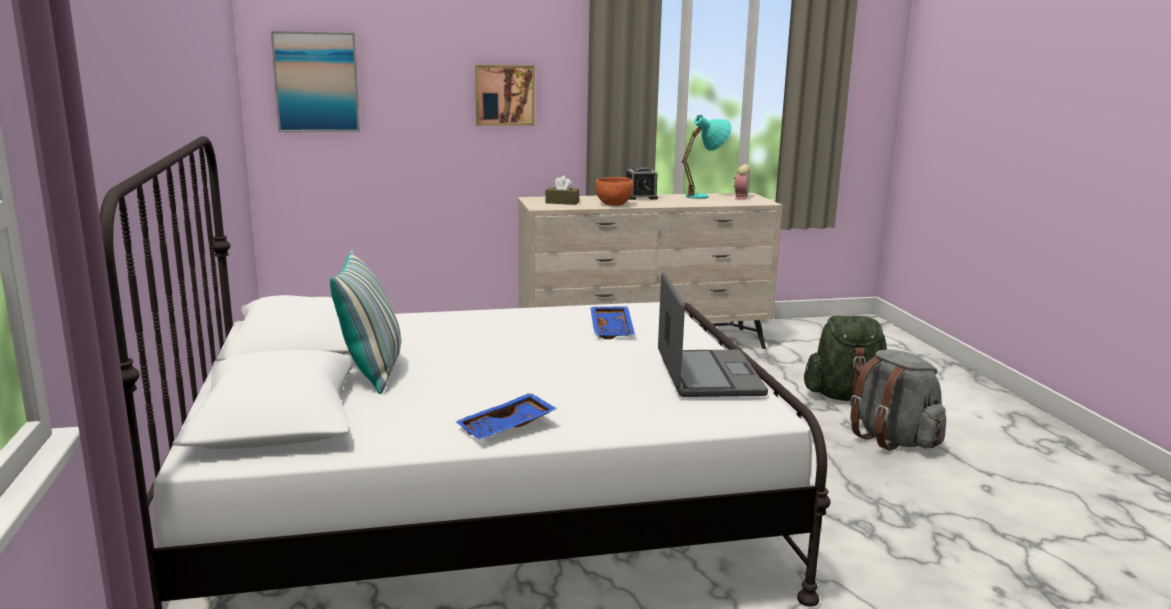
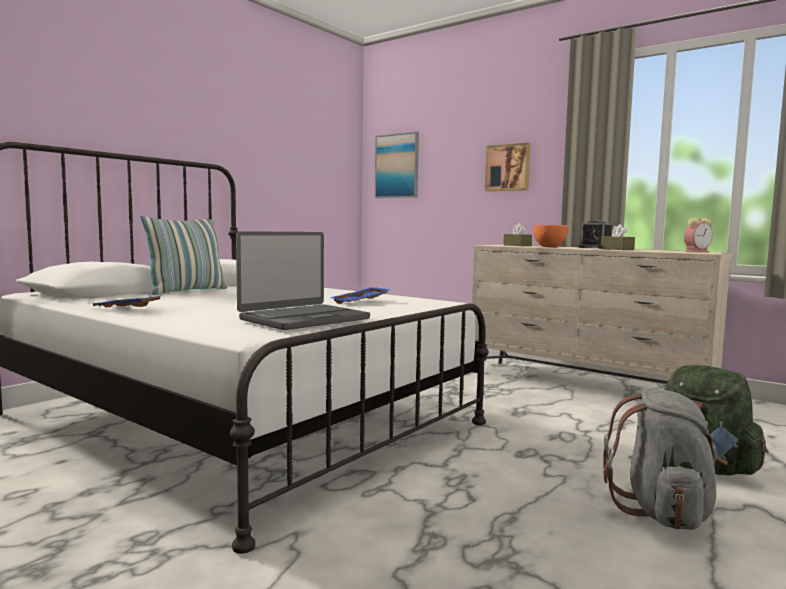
camera: 50 degrees right, 10 degrees down
(677, 201) = (617, 249): none -> brown tissue box
(704, 196) = (661, 250): turquoise table lamp -> none

